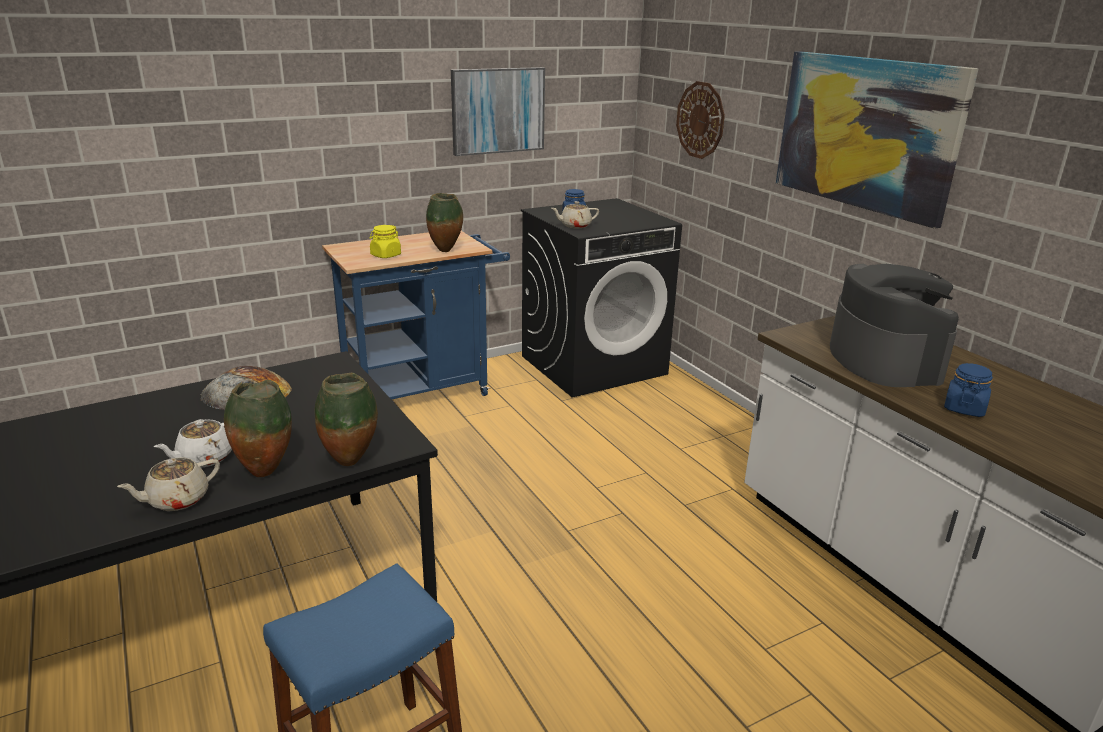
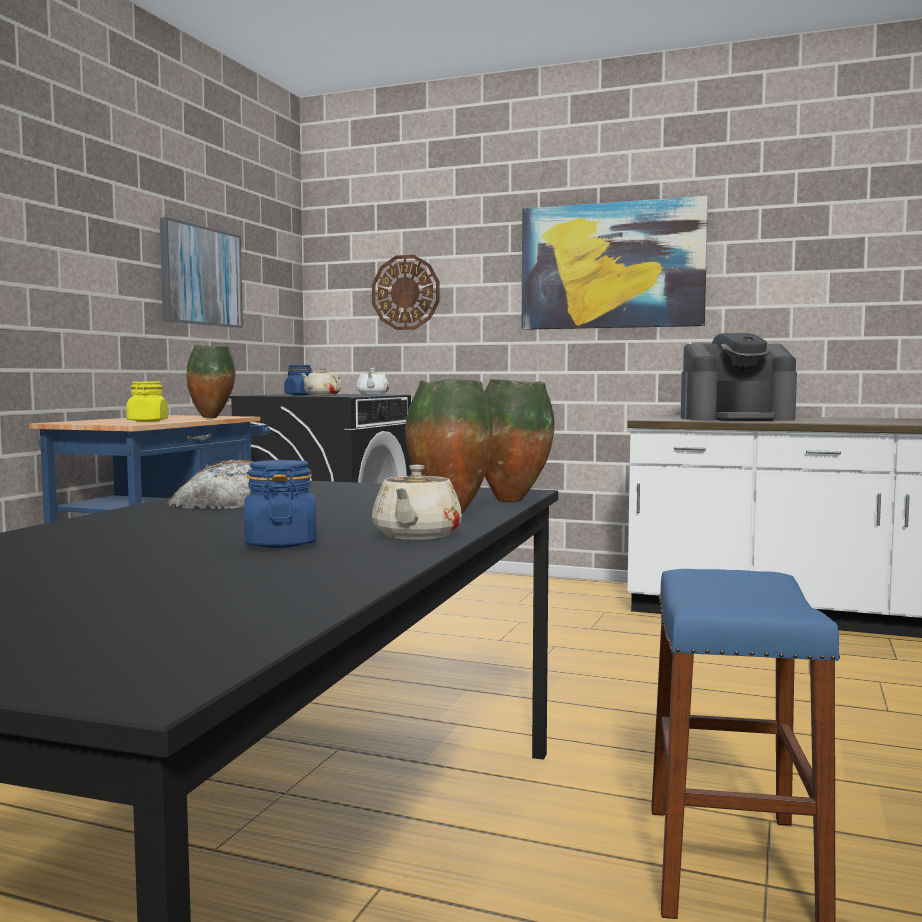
camera: 40 degrees left, 20 degrees down
(204, 458) = (345, 521): white teapot -> white teapot (372, 394)
(883, 360) = (736, 419): coffee machine -> coffee machine turned 135 degrees clockwise
(964, 408) = (837, 421): blue jar -> blue jar (280, 543)

